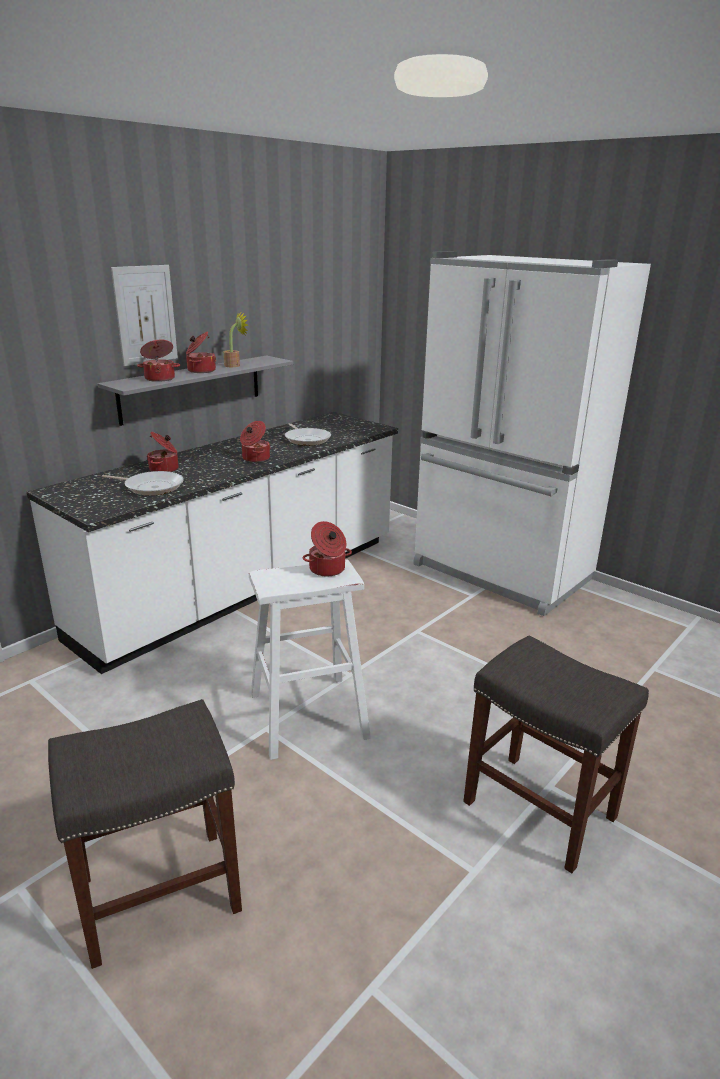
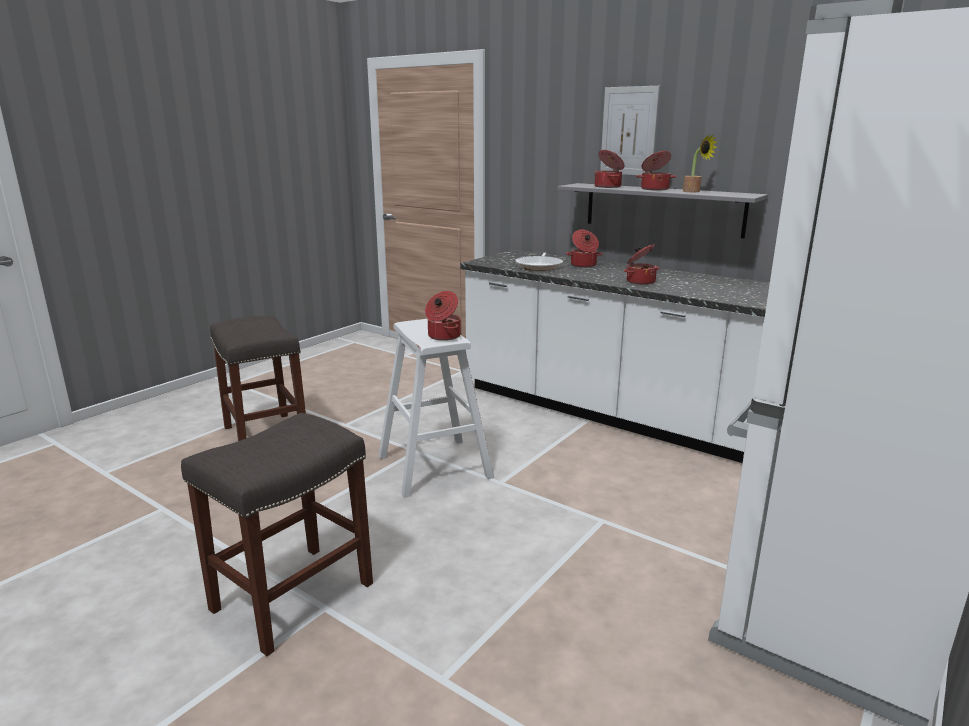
camera: 85 degrees right, 5 degrees down
(307, 439) = (730, 292): frying pan -> none

